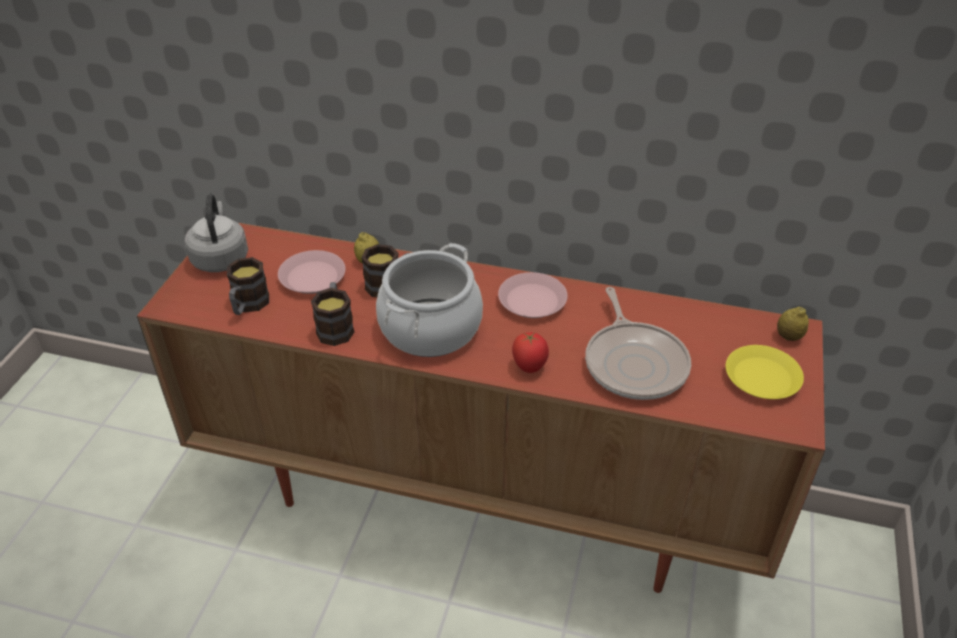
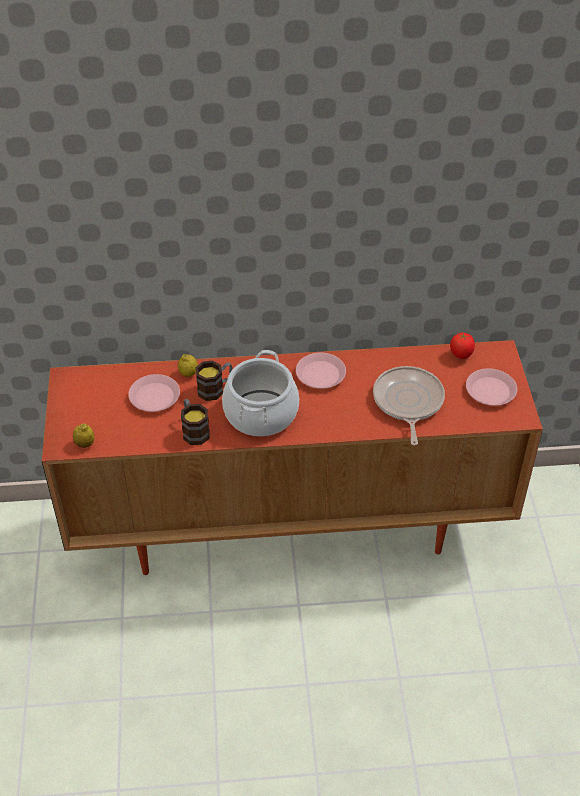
camera: 20 degrees left, 5 degrees up
(220, 258) = (75, 399): grey kettle -> none
(248, 305) = (120, 431): mug -> none
(529, 367) = (341, 424): tomato -> tomato (461, 355)
(634, 363) = (407, 402): frying pan -> frying pan turned 150 degrees counterclockwise
(762, 378) = (490, 391): yellow plate -> pink plate
(789, 337) = (497, 357): lemon -> lemon (85, 444)

